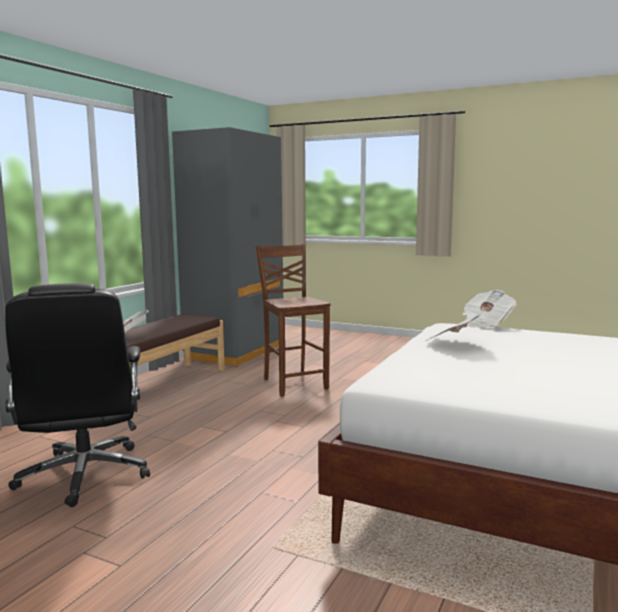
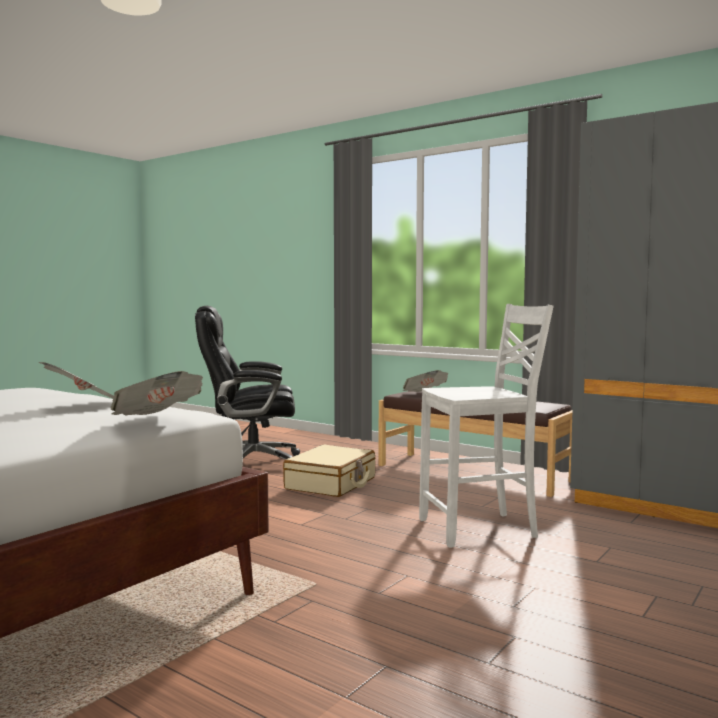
camera: 100 degrees right, 5 degrees down
(189, 427) = (331, 484): none -> beige suitcase
(294, 384) = (480, 529): brown chair -> white chair

